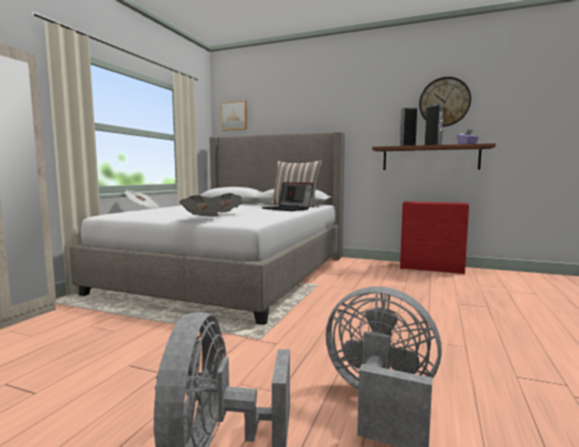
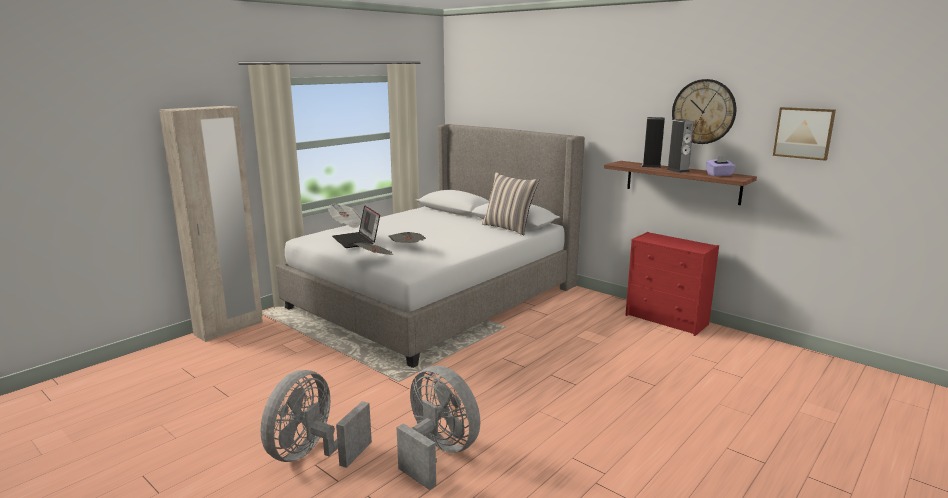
camera: 20 degrees right, 10 degrees up
(234, 116) = (468, 99): picture -> picture (804, 133)
(288, 209) = (486, 240): laptop -> laptop (357, 240)

